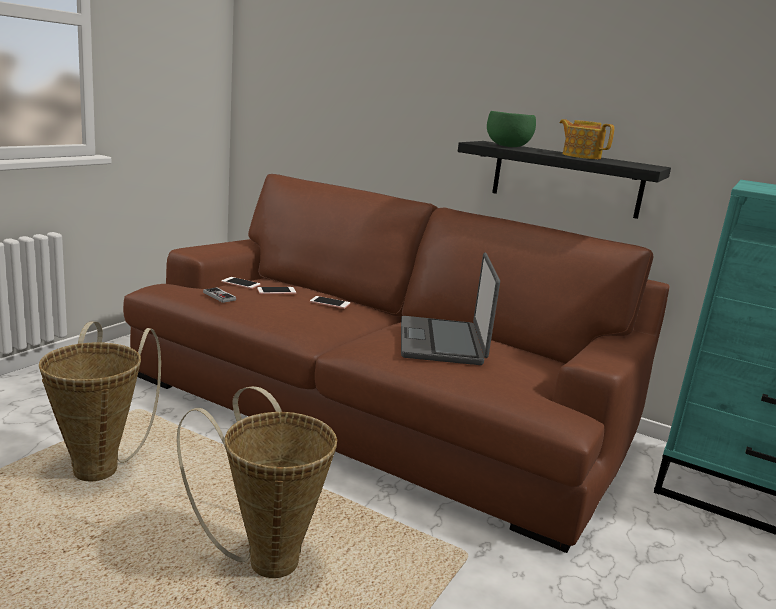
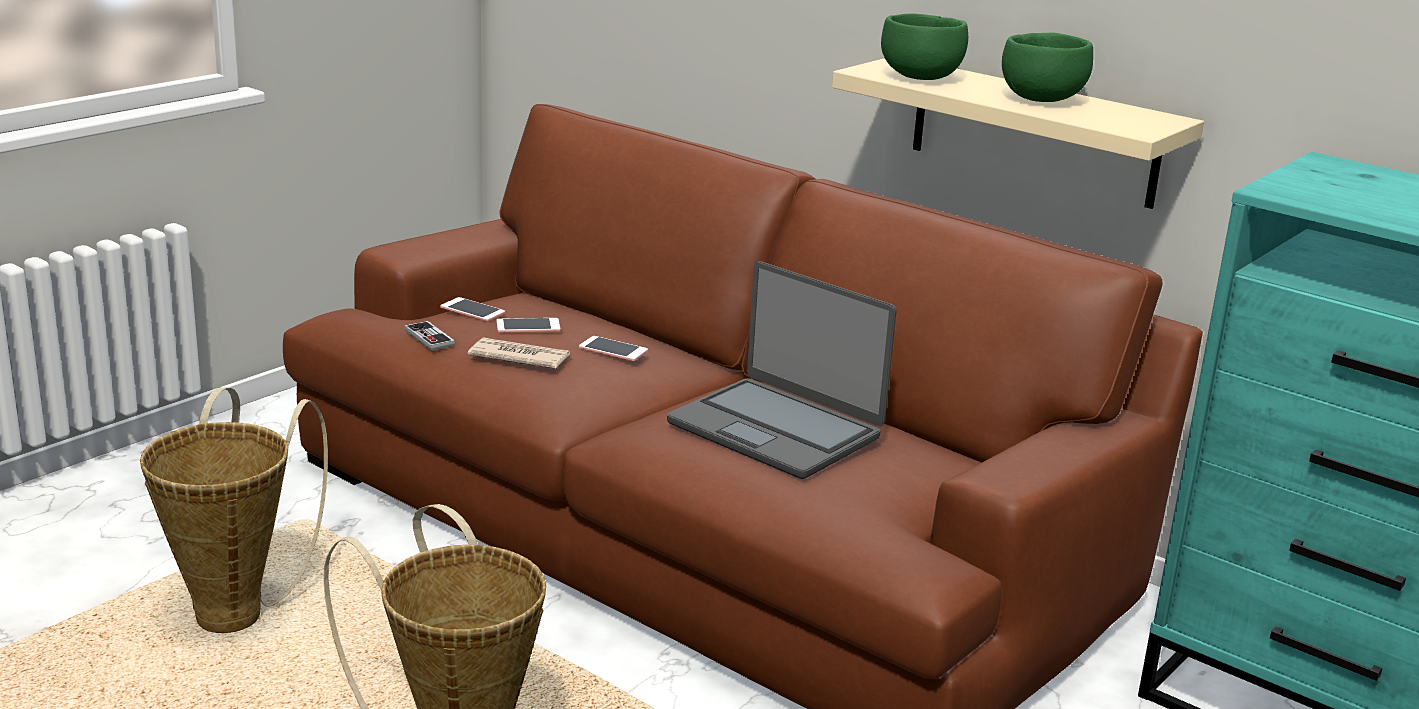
camera: 10 degrees right, 5 degrees up
(276, 306) = (518, 357): none -> newspaper
(442, 342) = (776, 429): laptop -> laptop turned 60 degrees counterclockwise
(566, 179) = (1034, 132): black shelf -> beige shelf
(580, 156) = (1042, 100): teapot -> green bowl

